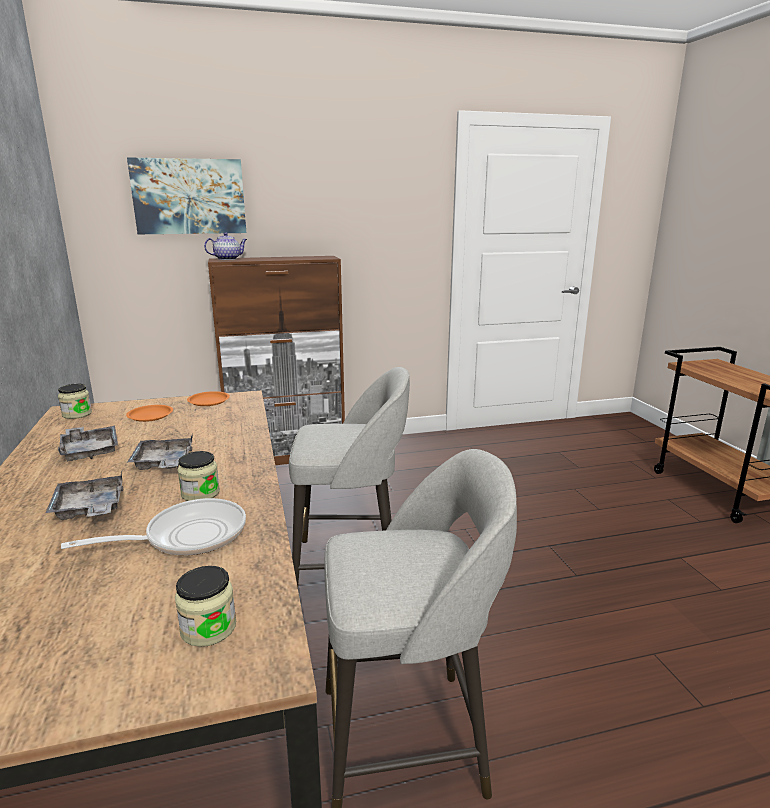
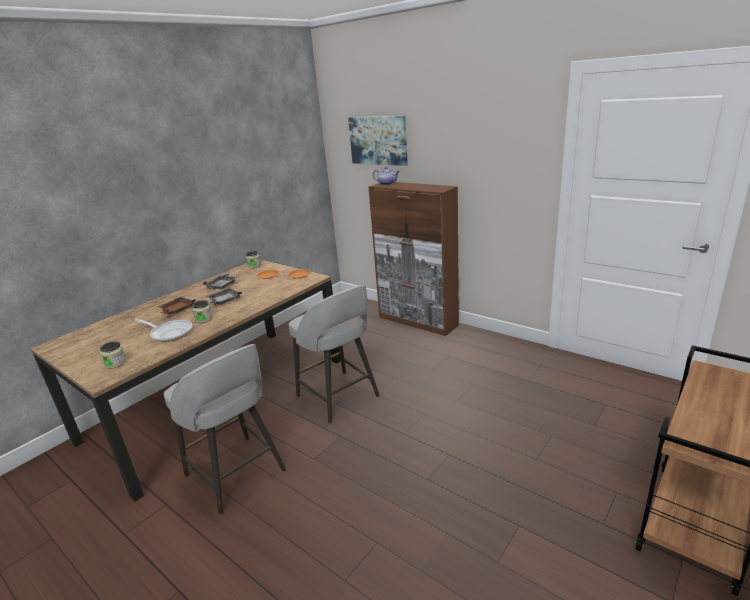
camera: 55 degrees right, 5 degrees up
(90, 509) = (177, 310): grey tray -> brown tray

